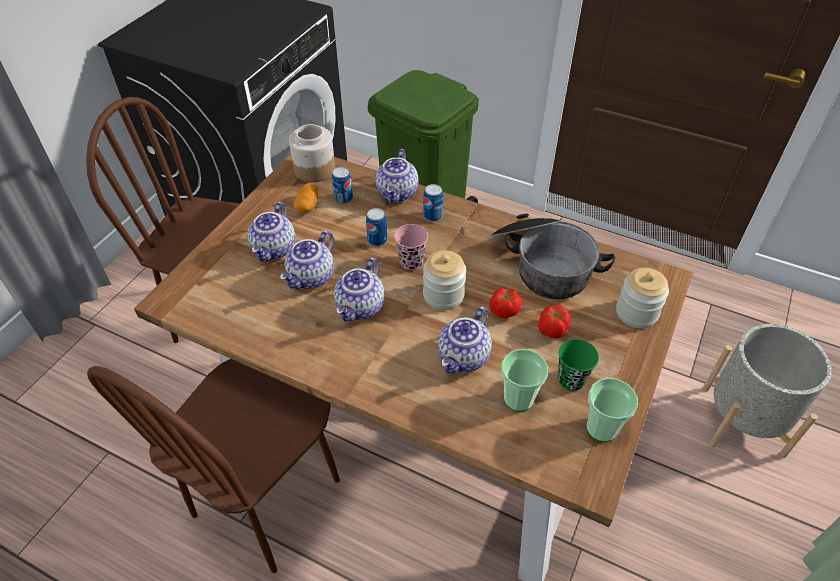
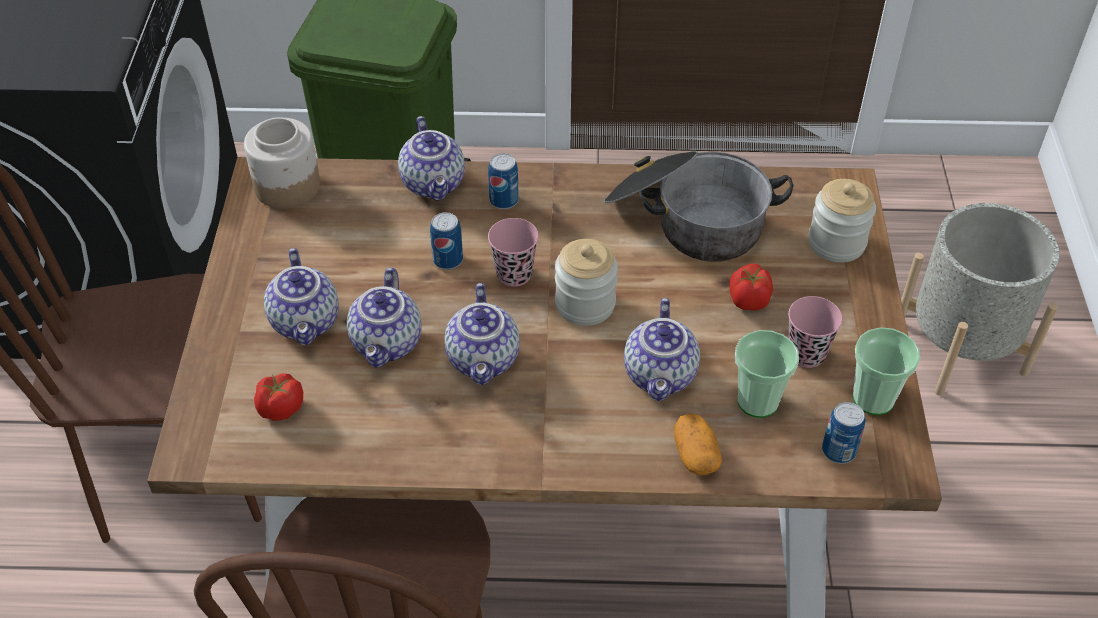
camera: 25 degrees left, 0 degrees up
(308, 205) = (313, 243): potato -> potato (695, 455)
(343, 198) = (359, 216): can -> can (838, 451)
(504, 311) = (675, 297): tomato -> tomato (281, 409)
(571, 380) = (806, 354): green cup -> pink cup

